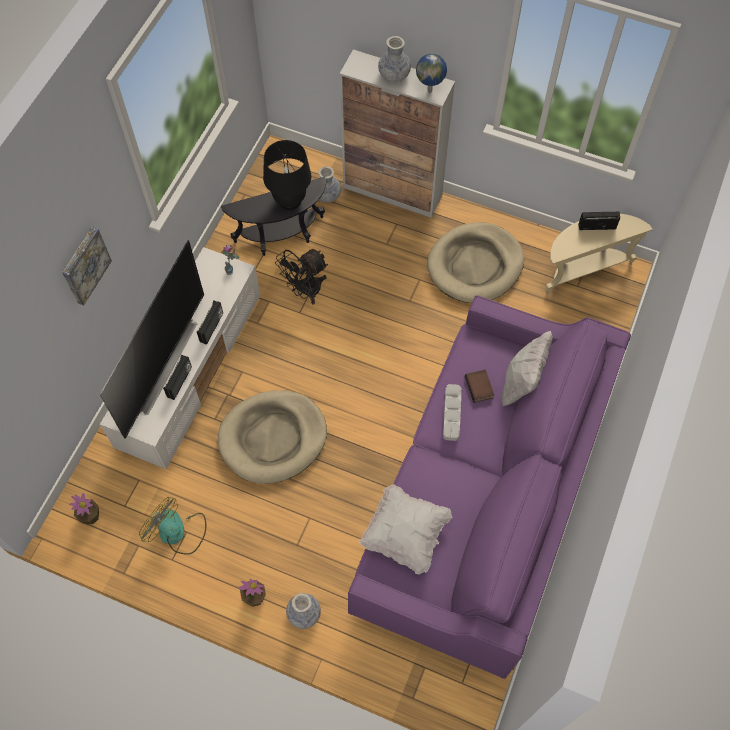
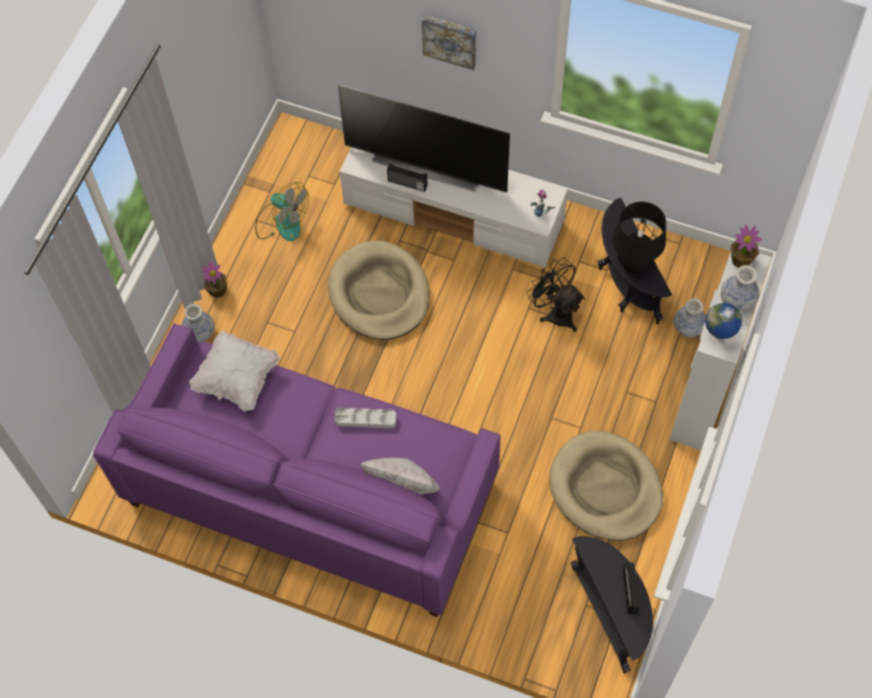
camera: 90 degrees right, 0 degrees up
(90, 516) = (299, 150): potted plant -> potted plant (741, 259)
(178, 532) = (281, 221): fan -> fan turned 90 degrees clockwise
(212, 328) = (470, 205): radio -> none
(480, 388) = (396, 447): book -> none
(584, 269) = (611, 614): beige side table -> black side table

